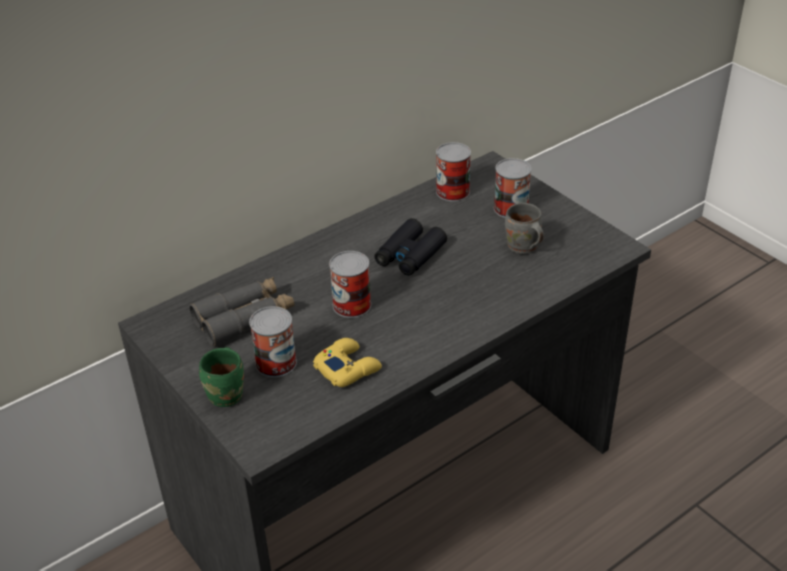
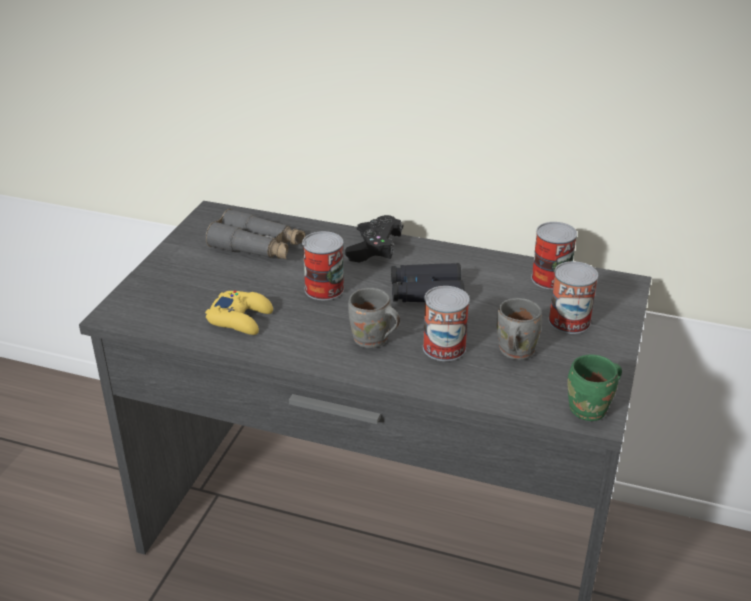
camera: 55 degrees right, 5 degrees down
(228, 394) = (162, 276): green mug -> green mug (591, 410)
(276, 363) = (217, 282): can -> can (444, 348)
(322, 255) = (374, 249): none -> black game controller
(447, 308) = (371, 341): none -> grey mug

